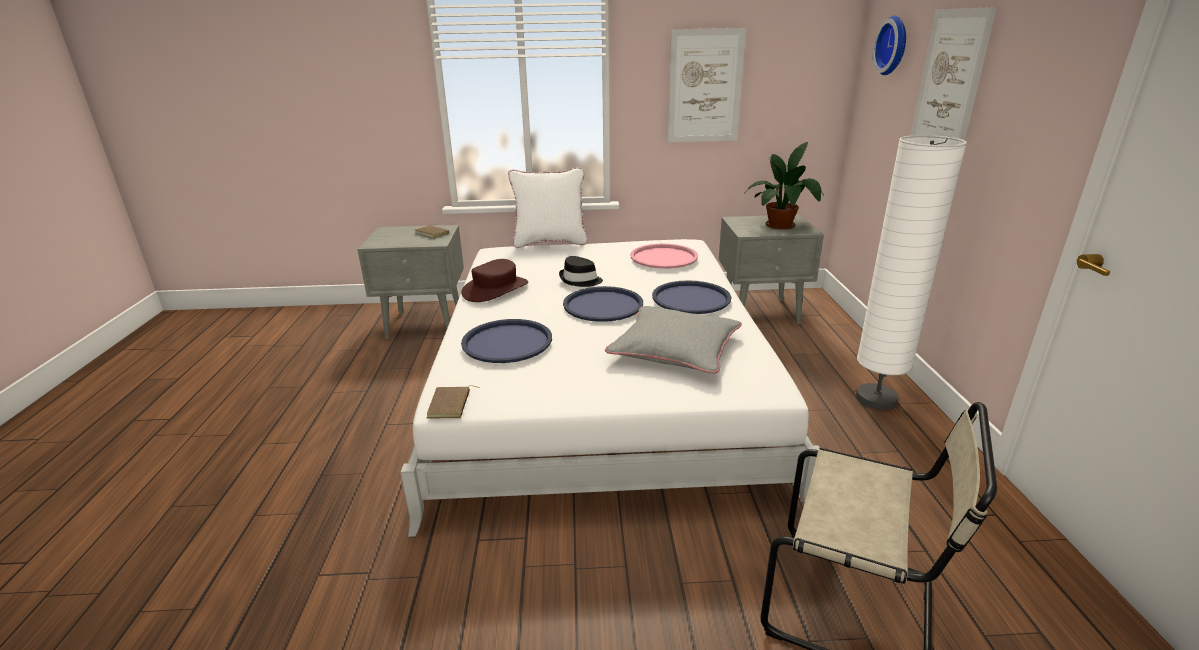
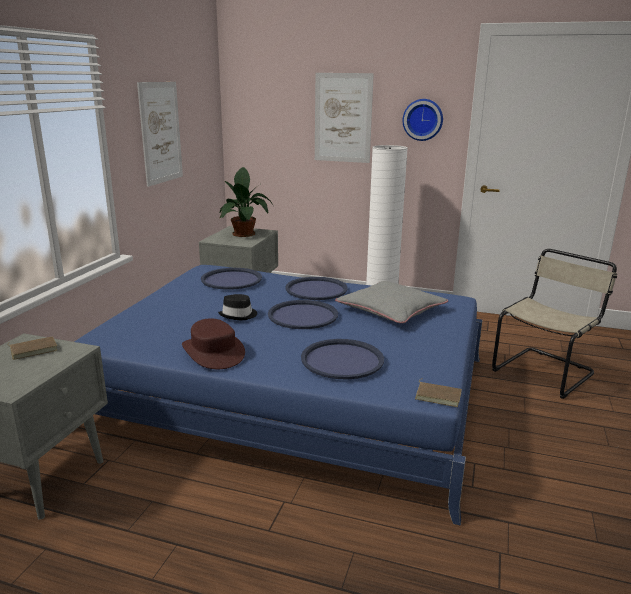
camera: 70 degrees left, 5 degrees down
(550, 242) = (113, 313): white pillow -> none
(600, 385) = (292, 392): white bed -> blue bed
(664, 257) = (231, 279): pink tray -> blue tray
(894, 45) = (271, 95): wall clock -> wall clock (423, 119)

